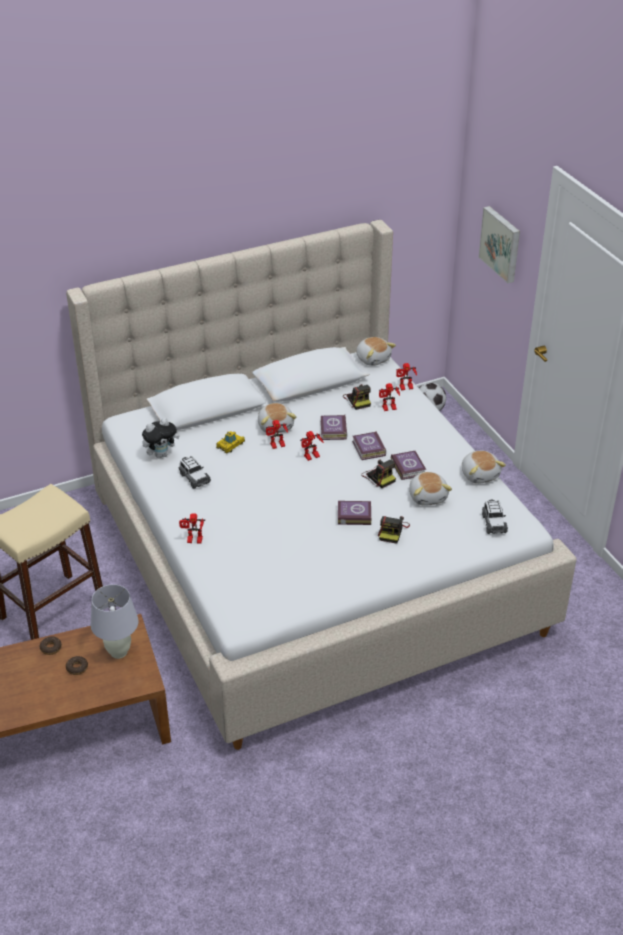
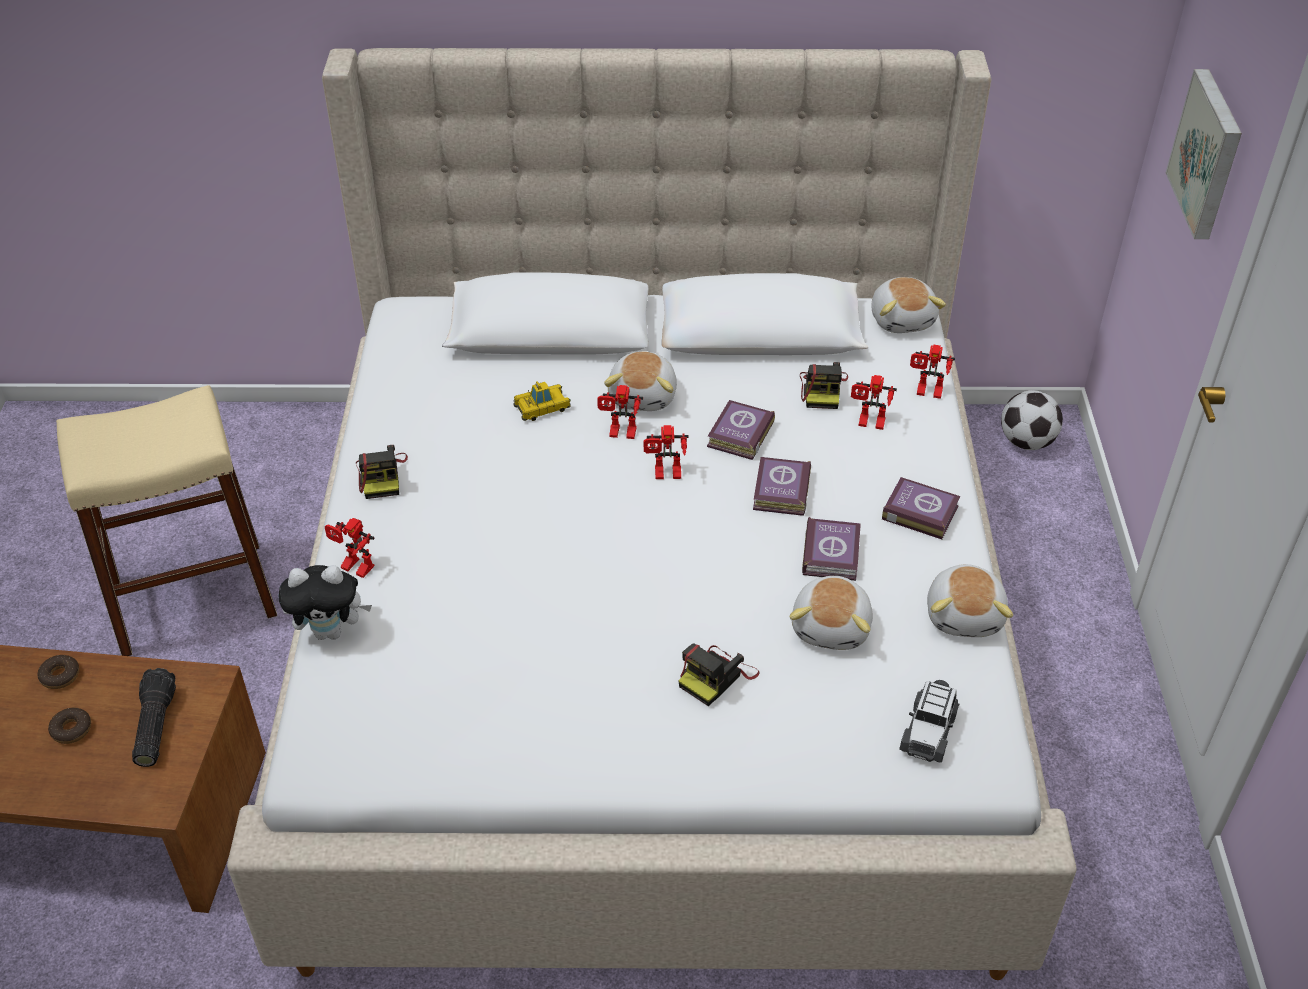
camera: 25 degrees right, 5 degrees up
(118, 652) = (153, 726): white table lamp -> flashlight
(161, 454) = (417, 389): plush toy -> plush toy (331, 631)
(194, 478) = (439, 449): toy car -> none
(353, 515) = (665, 616): book -> book (918, 511)
(378, 476) = (763, 554): camera -> camera (382, 476)

